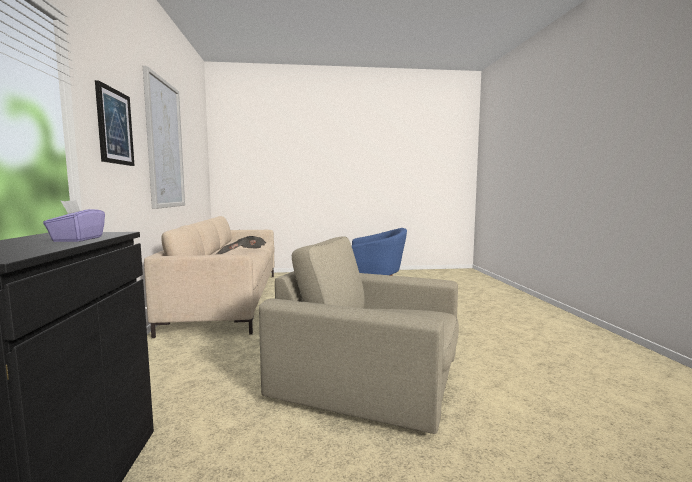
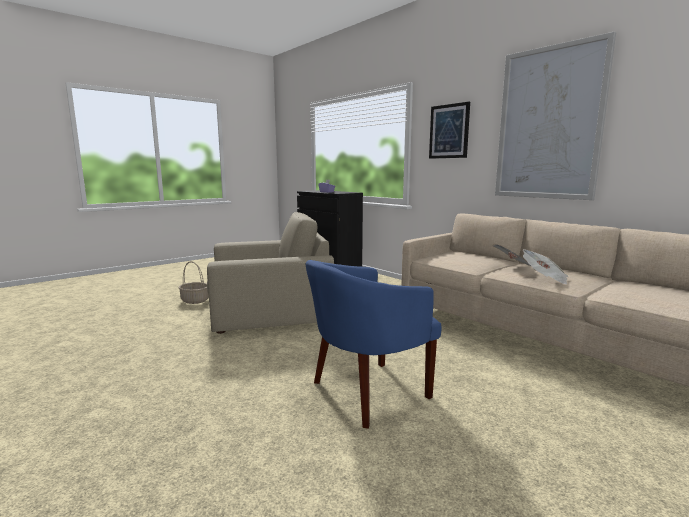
camera: 145 degrees right, 5 degrees up
(486, 452) = (194, 300): none -> basket

